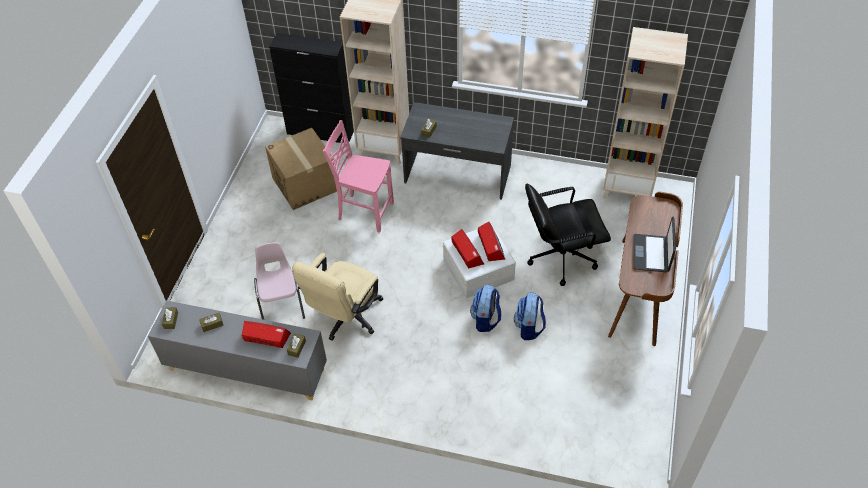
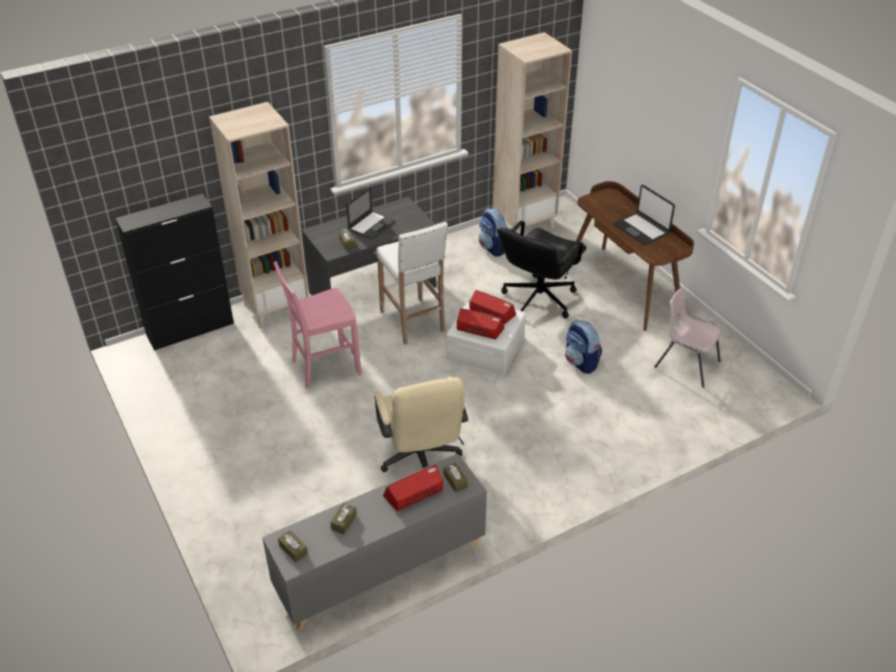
camera: 45 degrees left, 10 degrees down
(281, 303) = (341, 490): pink chair -> pink chair (686, 364)
(305, 184) = (232, 379): cardboard box -> none
(454, 217) = (413, 322): none -> white stool
(460, 126) = (371, 225): none -> laptop
(486, 319) = (541, 379): backpack -> backpack (493, 248)

